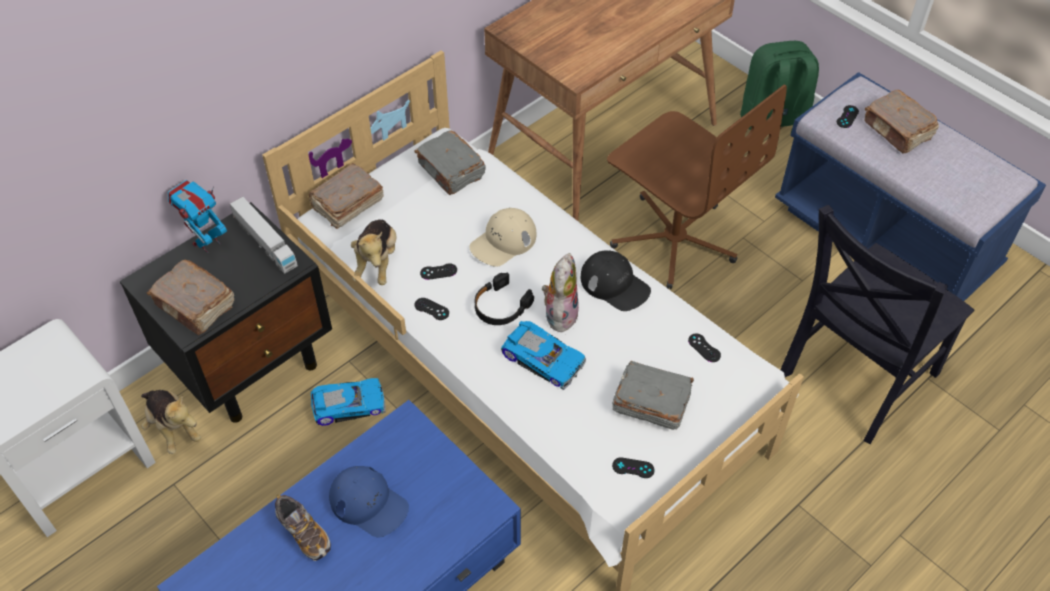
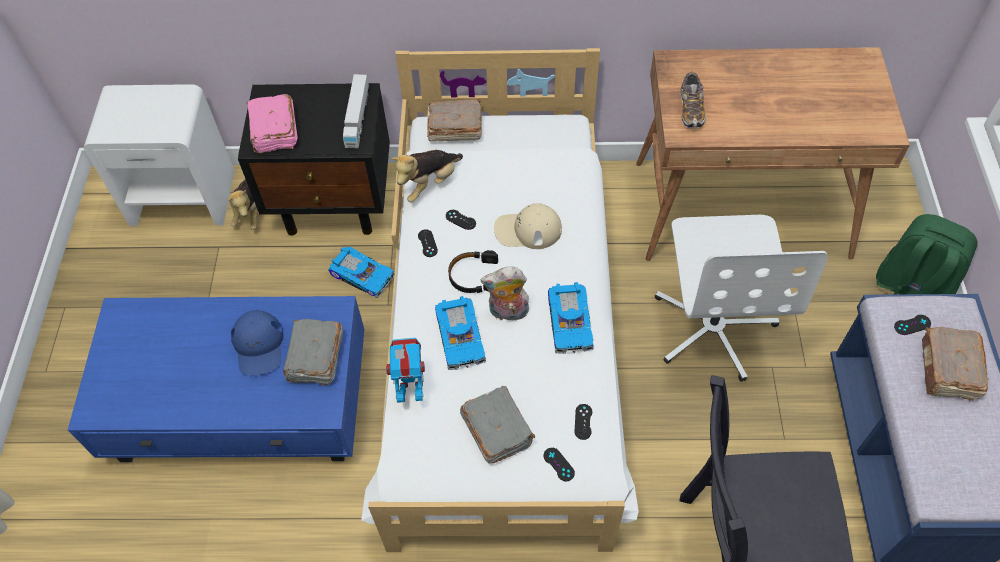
camera: 45 degrees right, 5 degrees up
(195, 306) = (274, 132): brown book -> pink book
(207, 243) = (325, 93): toy robot -> toy robot (411, 391)
(304, 533) = (206, 332): shoe -> shoe (691, 109)
(451, 171) = (549, 151): grey book -> grey book (315, 358)
(559, 313) = (507, 313): plush toy -> plush toy turned 150 degrees counterclockwise
(615, 284) = (571, 322): black cap -> toy car
(633, 468) = (432, 465): black game controller -> black game controller (558, 464)
(674, 238) = (713, 327): brown office chair -> white office chair

